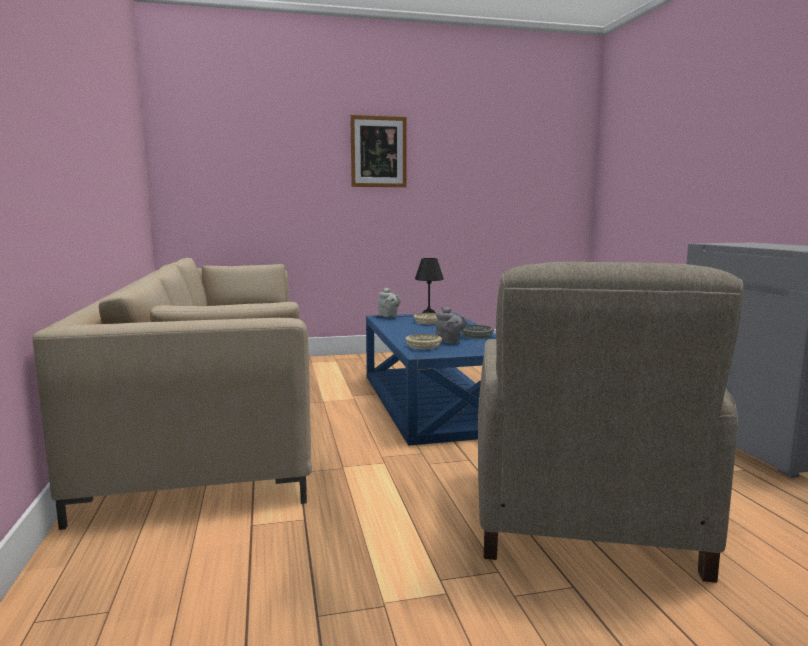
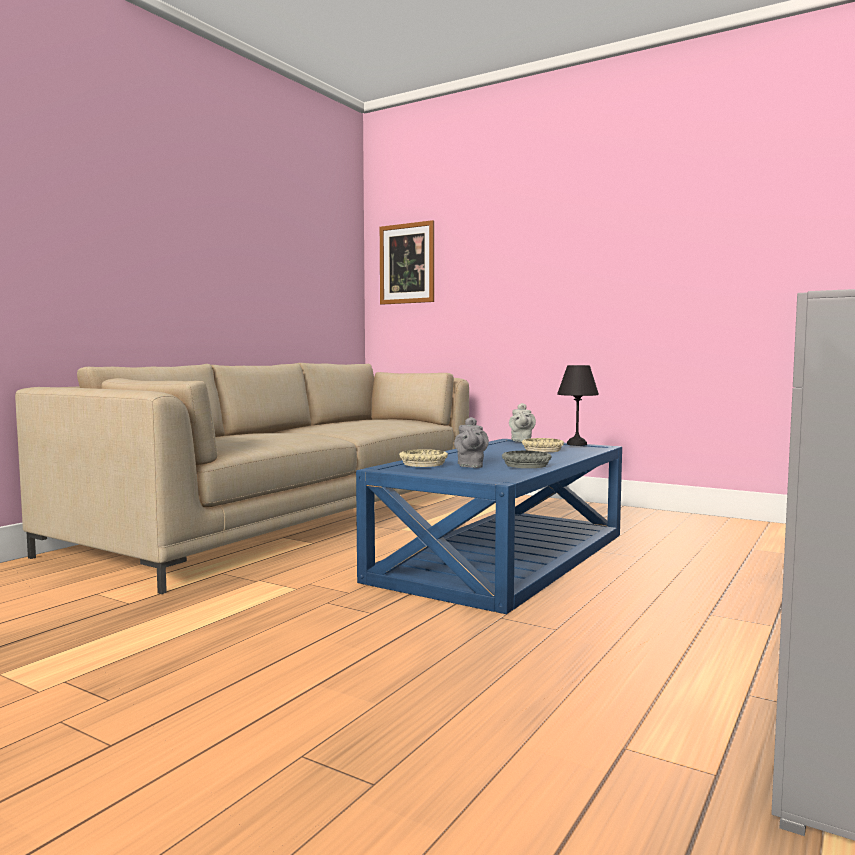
camera: 45 degrees right, 5 degrees down
(378, 152) = (595, 231): picture -> picture (407, 263)
(584, 519) = (303, 705): beige armchair -> none

